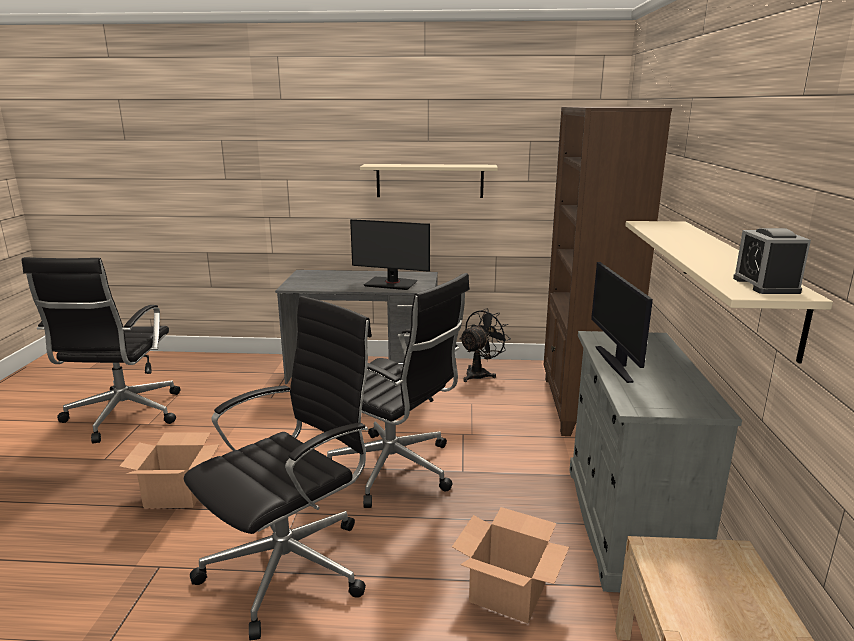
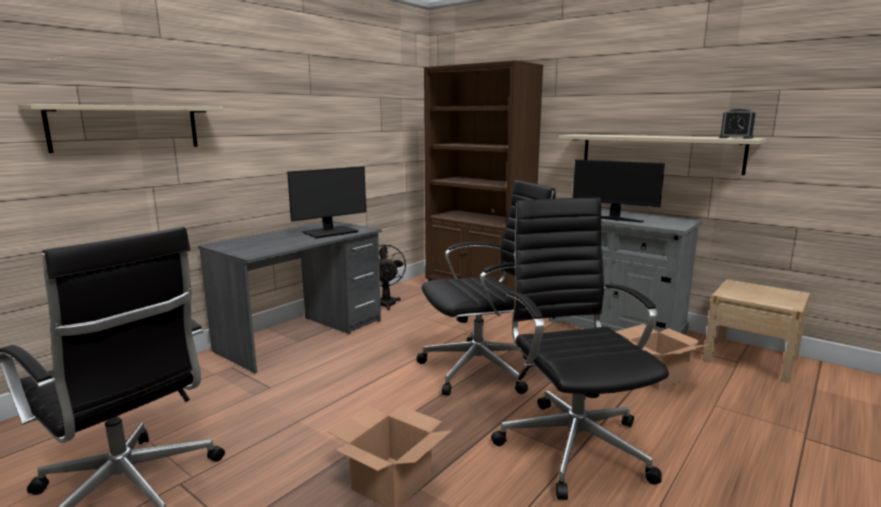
camera: 55 degrees left, 5 degrees down
(429, 180) = (316, 133): beige shelf -> beige shelf (126, 128)

